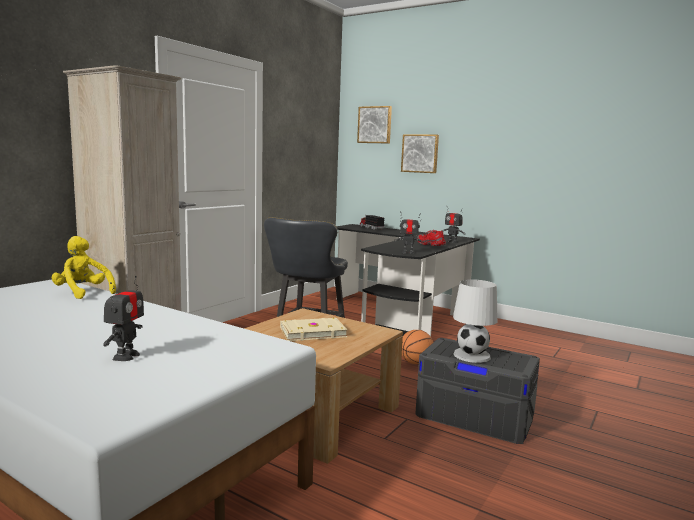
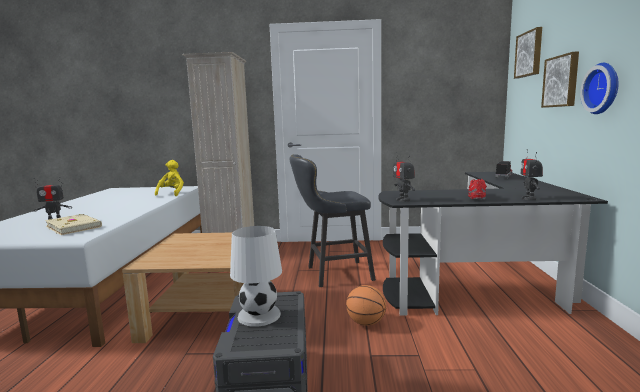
camera: 60 degrees right, 0 degrees up
(312, 332) = (208, 246): beige book -> beige book (74, 226)
(466, 164) = (603, 88): none -> wall clock

